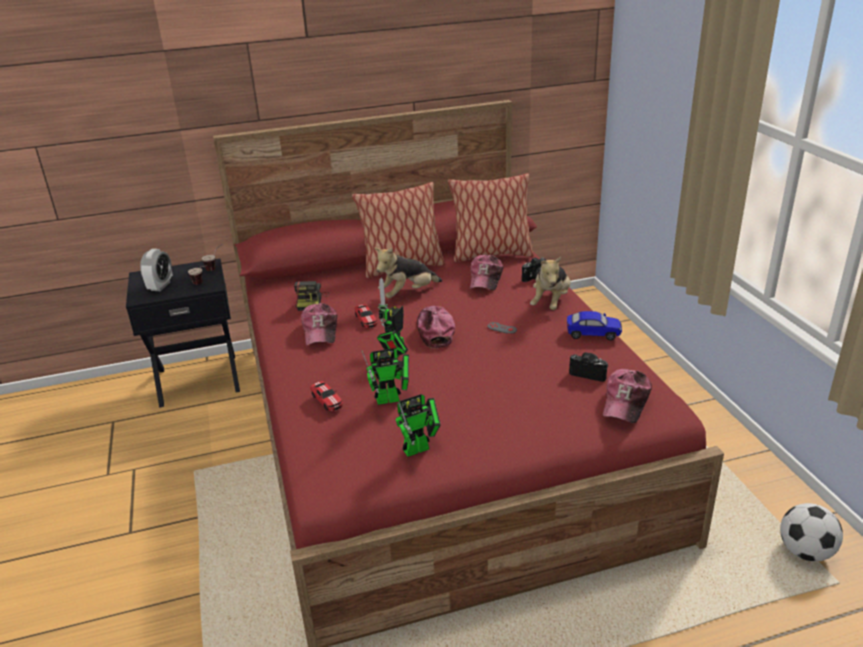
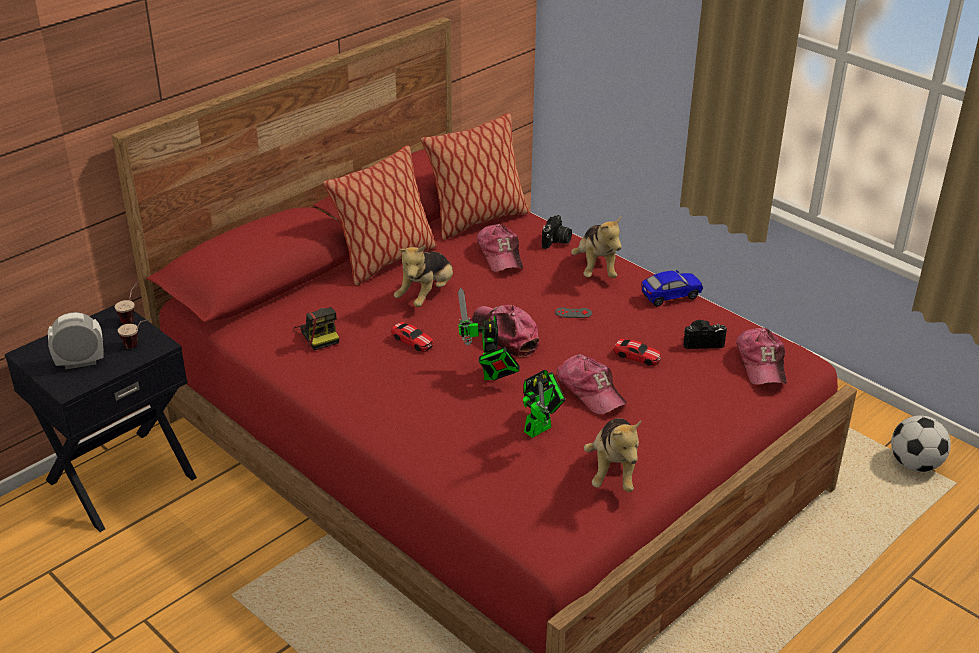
camera: 30 degrees left, 5 degrees up
(160, 286) = (80, 362): alarm clock -> alarm clock turned 90 degrees counterclockwise
(320, 331) = (371, 369): cap -> cap (590, 390)
(327, 399) = (468, 449): toy car -> toy car (637, 356)
(420, 448) = (613, 471): toy robot -> plush toy

